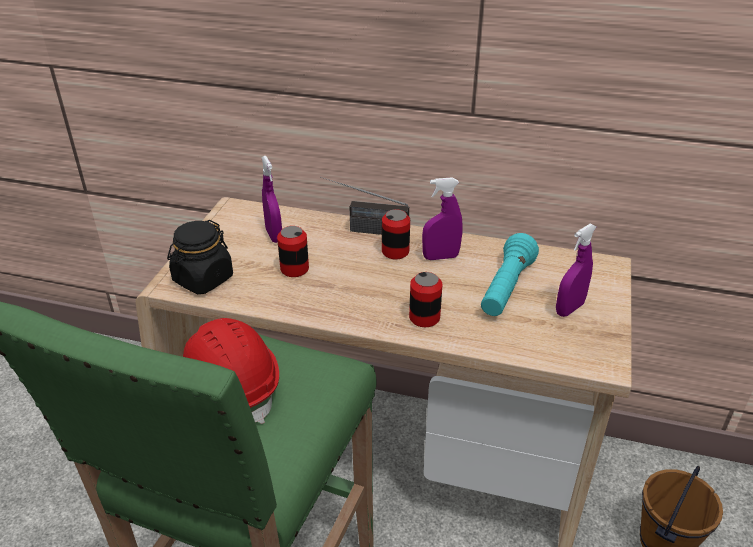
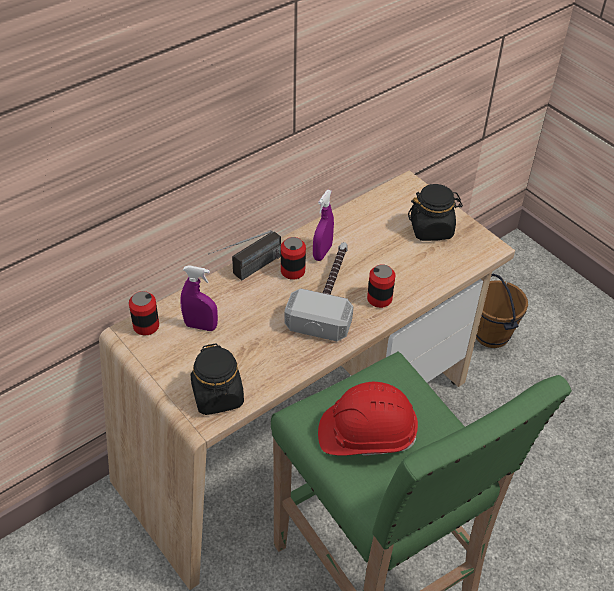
camera: 55 degrees left, 10 degrees up
(294, 269) = (258, 336): can -> can (146, 326)
(390, 285) = (329, 295): none -> hammer
(506, 288) = (386, 243): turquoise flashlight -> none
(569, 309) = (431, 229): purple spray bottle -> black jar

